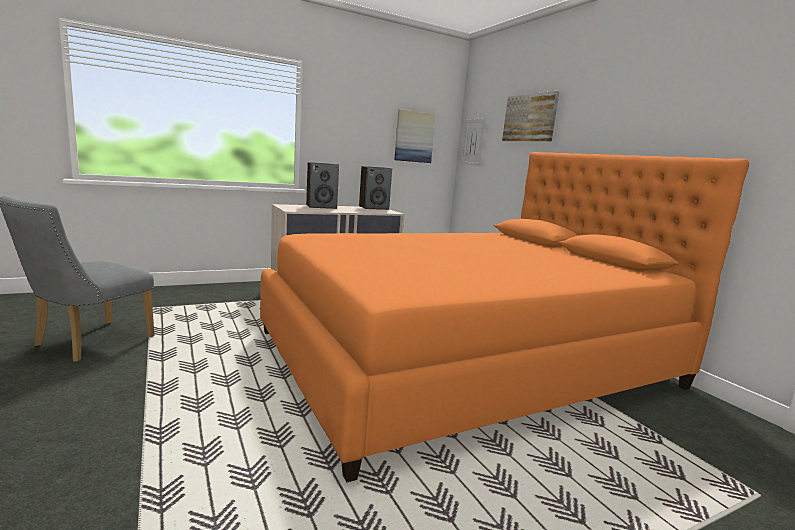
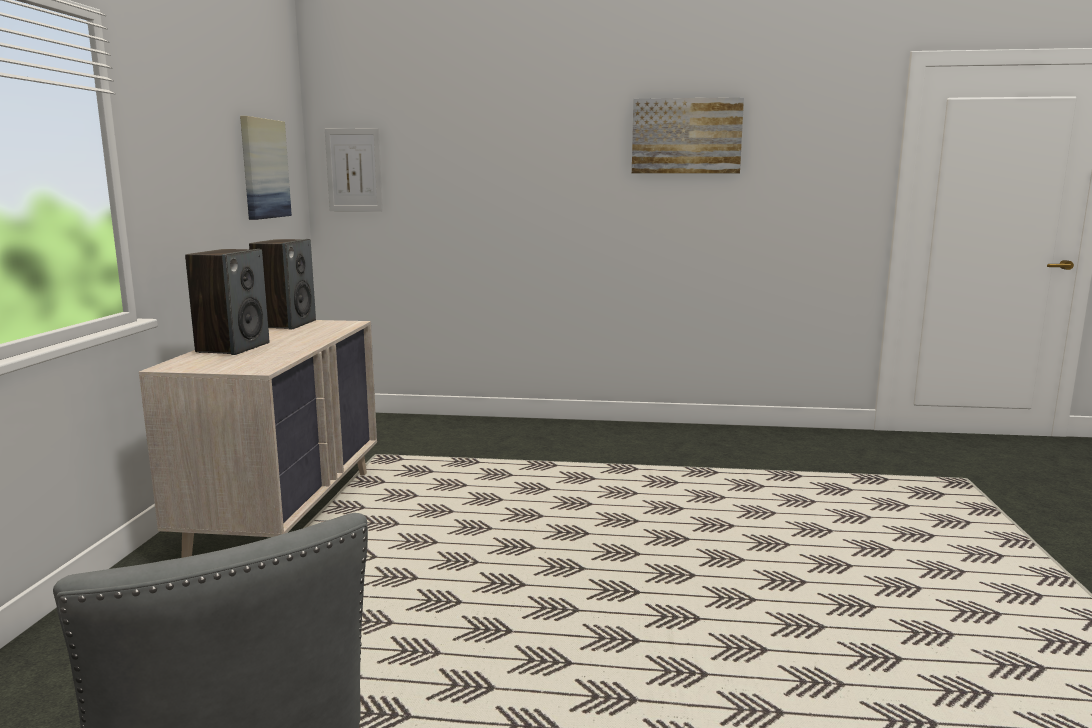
camera: 55 degrees left, 0 degrees up
(466, 359) = (661, 499): orange bed -> none
(530, 118) = (486, 131): picture -> picture (686, 136)

